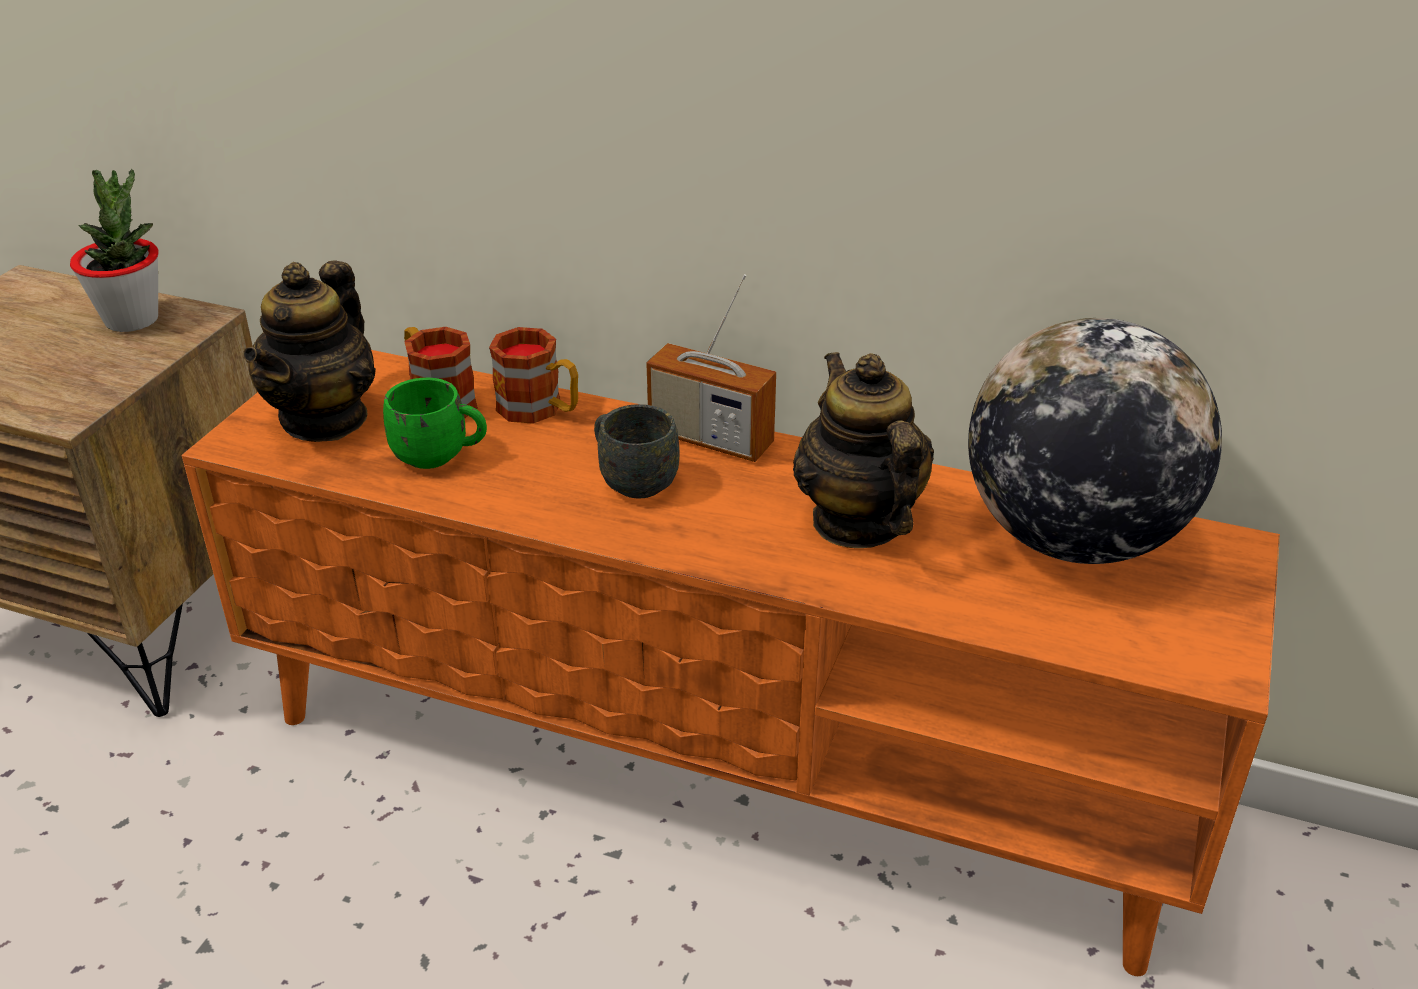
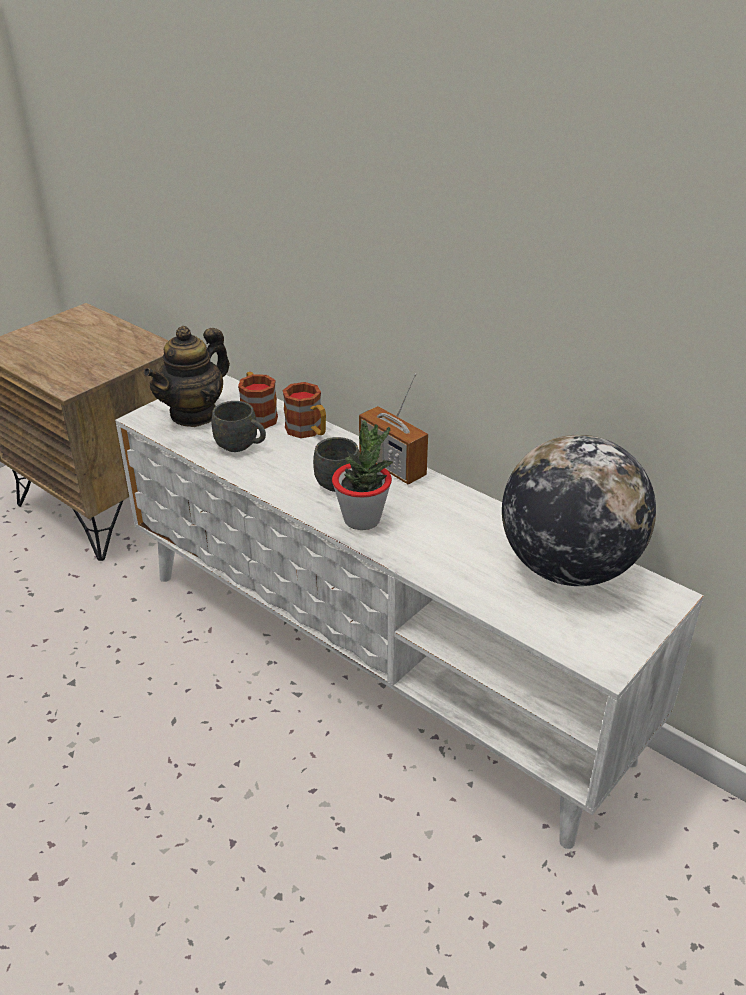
camera: 20 degrees right, 0 degrees up
(132, 320) = (124, 342): potted plant -> potted plant (362, 519)
(440, 456) = (241, 446): green mug -> grey mug
(713, 764) = (376, 660): orange tv stand -> white tv stand
(858, 521) = (446, 530): teapot -> none

